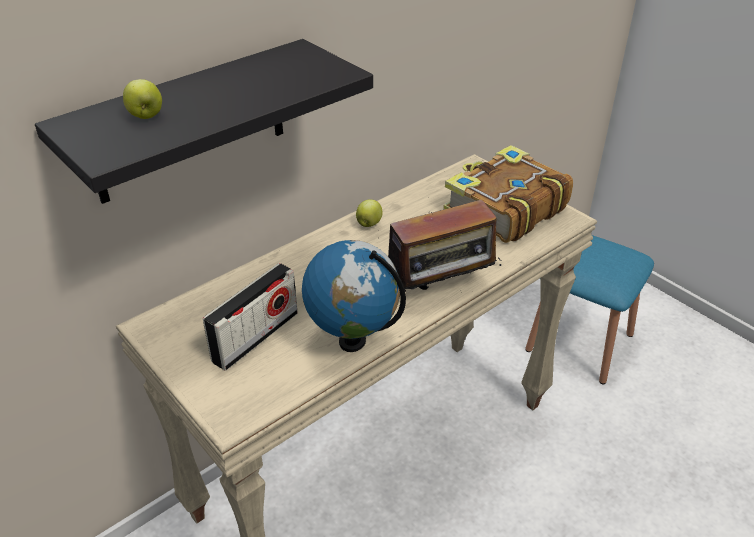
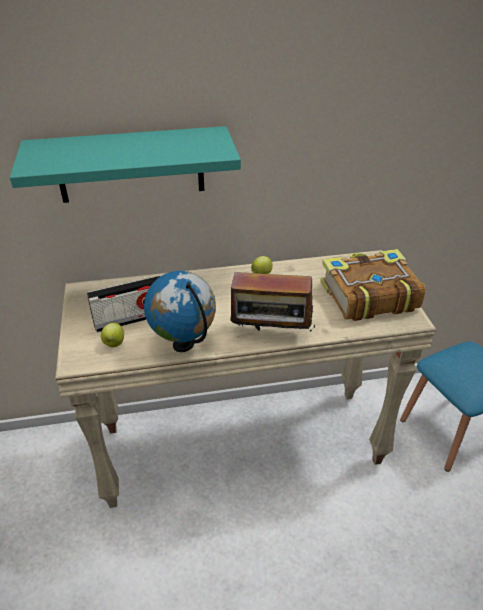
camera: 30 degrees right, 0 degrees up
(146, 116) = (78, 150): apple -> apple (114, 343)
(189, 122) = (130, 165): black shelf -> turquoise shelf

